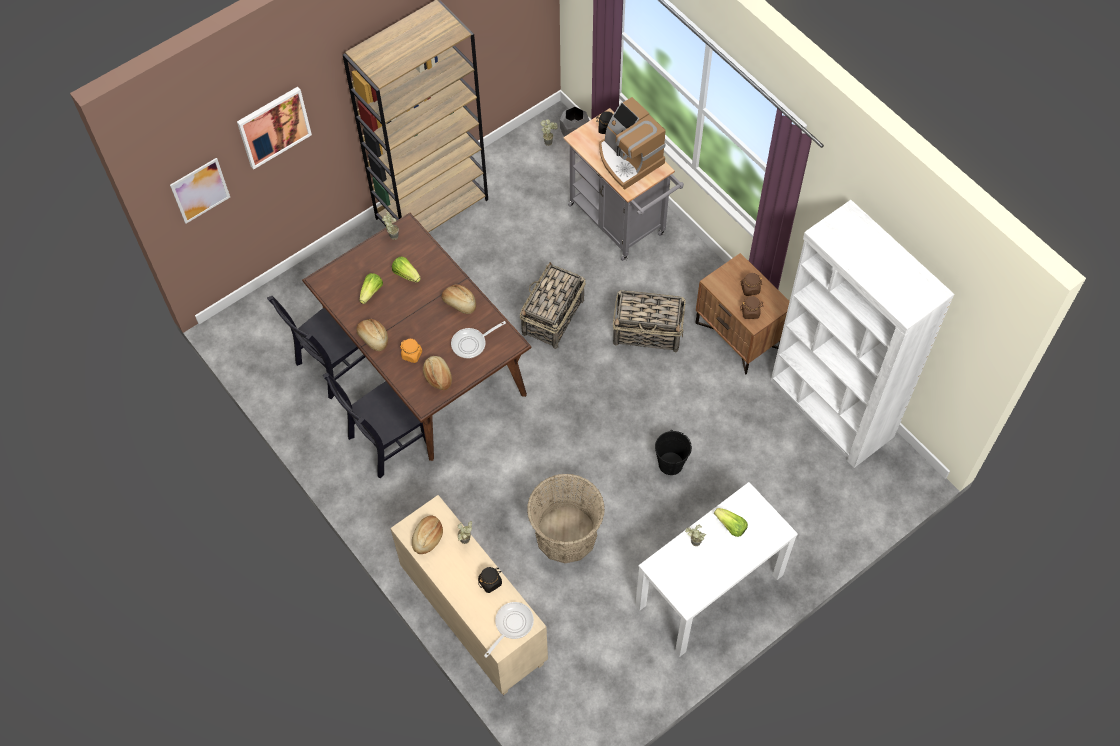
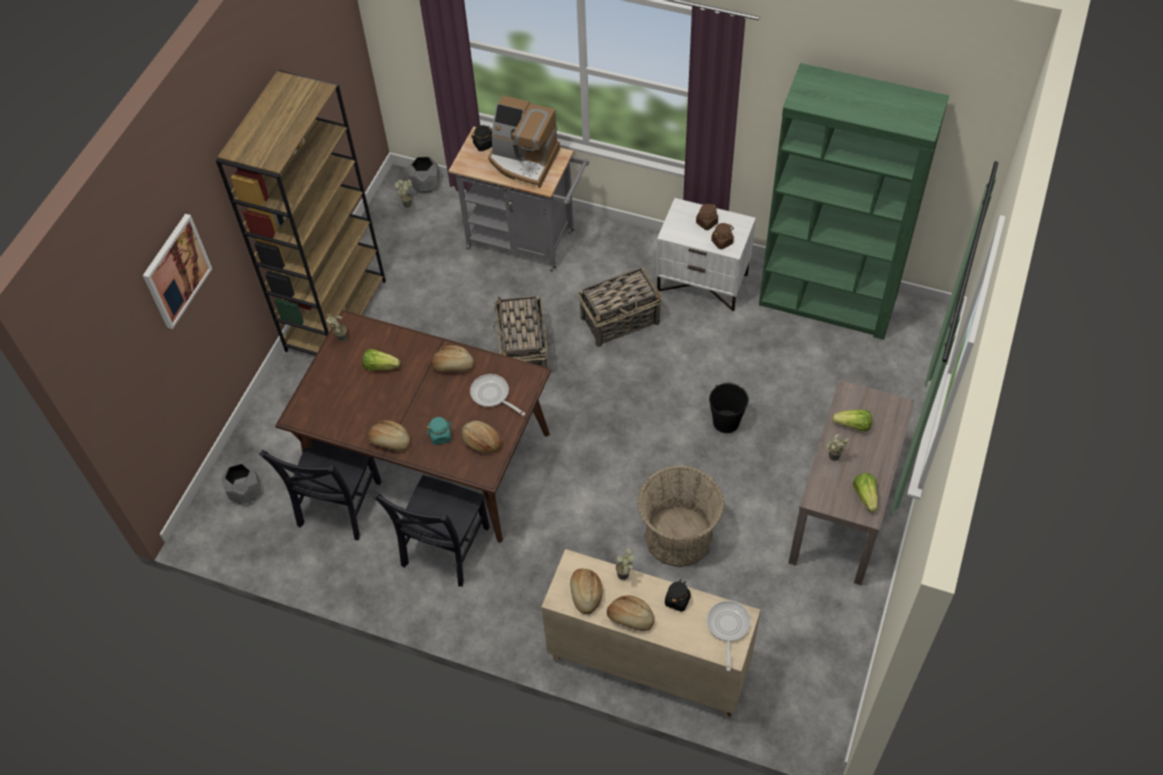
camera: 30 degrees left, 5 degrees down
(200, 190) = (130, 374): picture -> none
(277, 316) = (246, 492): none -> grey planter
(371, 292) = (357, 400): lettuce -> lettuce (865, 496)
(412, 355) = (441, 436): orange jar -> turquoise jar
(447, 575) = (630, 618): none -> bread
(471, 343) = (492, 395): frying pan -> frying pan turned 105 degrees clockwise
(709, 591) = (842, 512): white console table -> brown console table
(739, 335) = (703, 282): brown nightstand -> white nightstand
(831, 409) = (828, 302): white bookcase -> green bookcase

